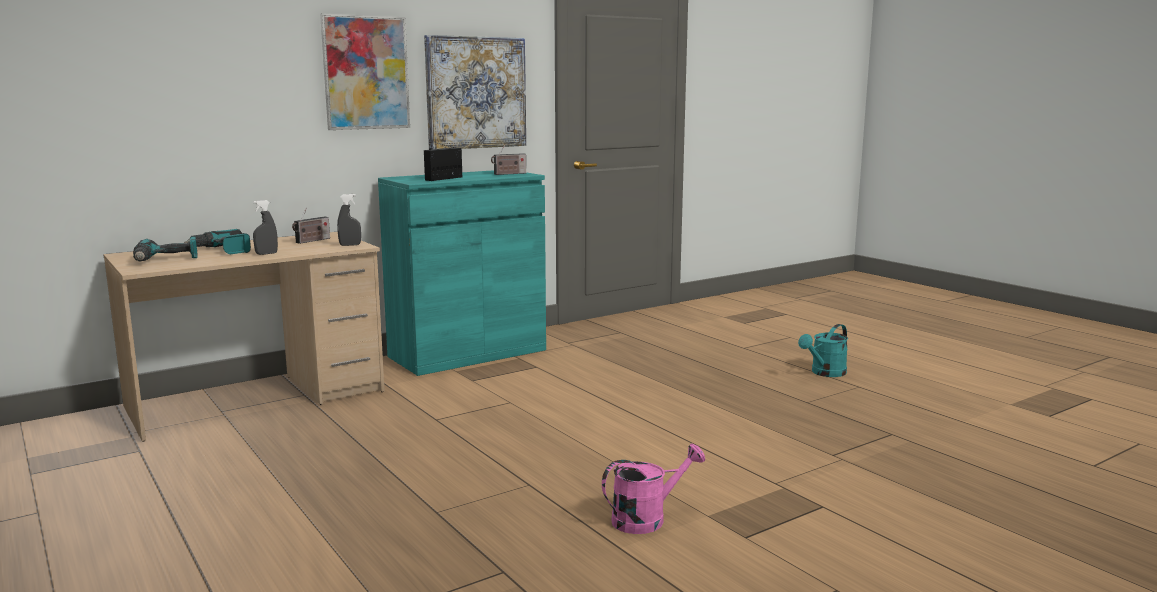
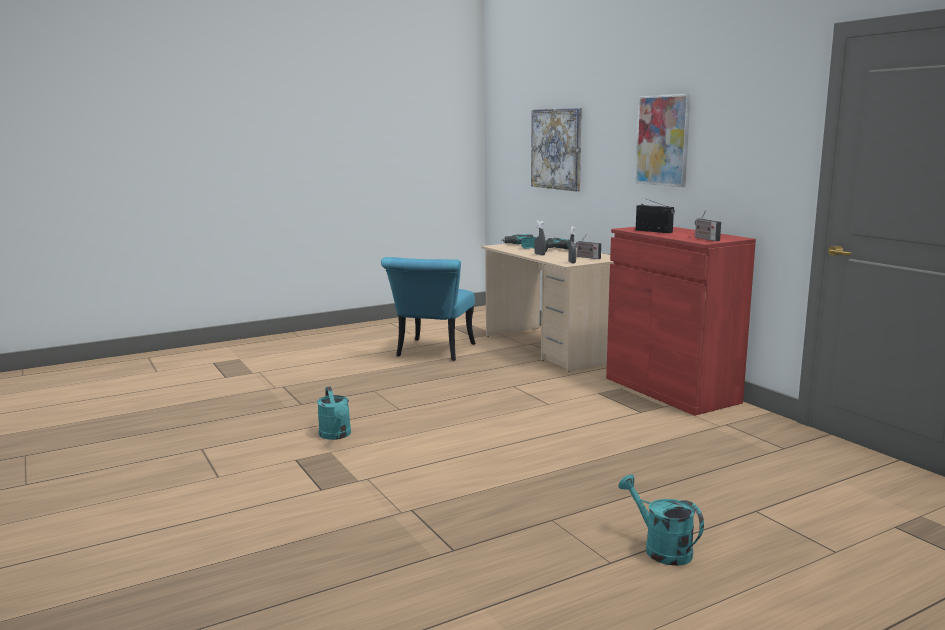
camera: 95 degrees right, 0 degrees up
(221, 480) = (432, 352): none -> turquoise chair
(467, 353) = (671, 390): turquoise cabinet -> red cabinet
(476, 92) = (739, 160): picture -> picture (556, 149)
(647, 519) = (336, 435): pink watering can -> turquoise watering can

